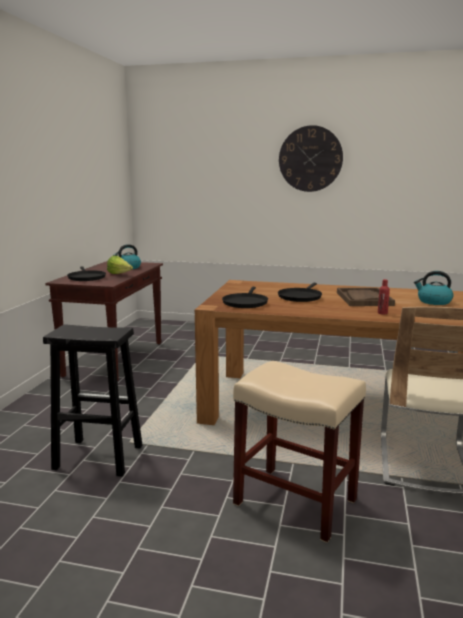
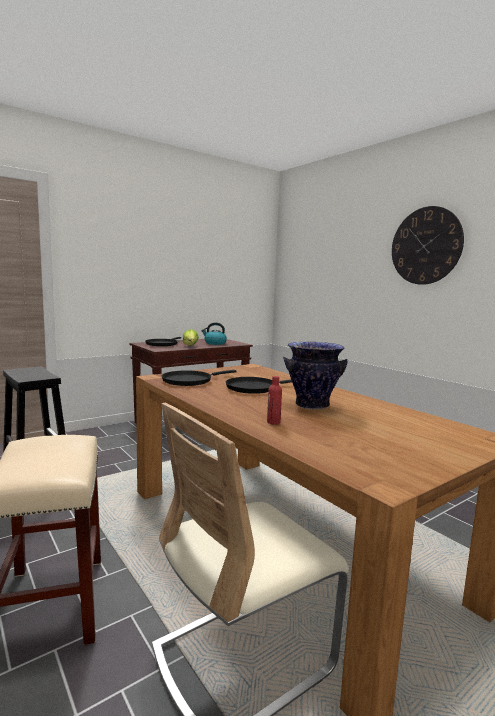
camera: 40 degrees right, 5 degrees down
(364, 299) = (312, 405): brown tray -> vase
(433, 301) = (391, 430): kettle -> none

